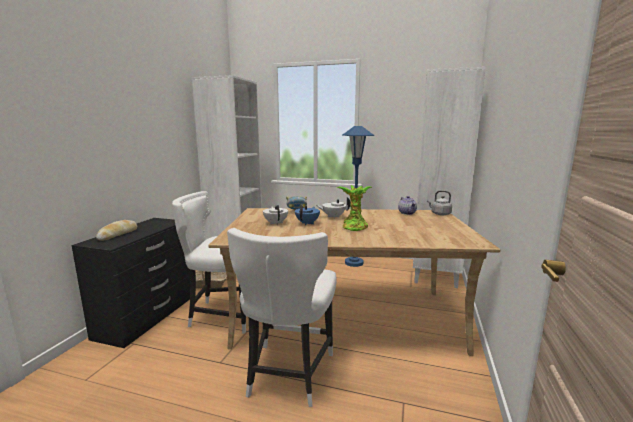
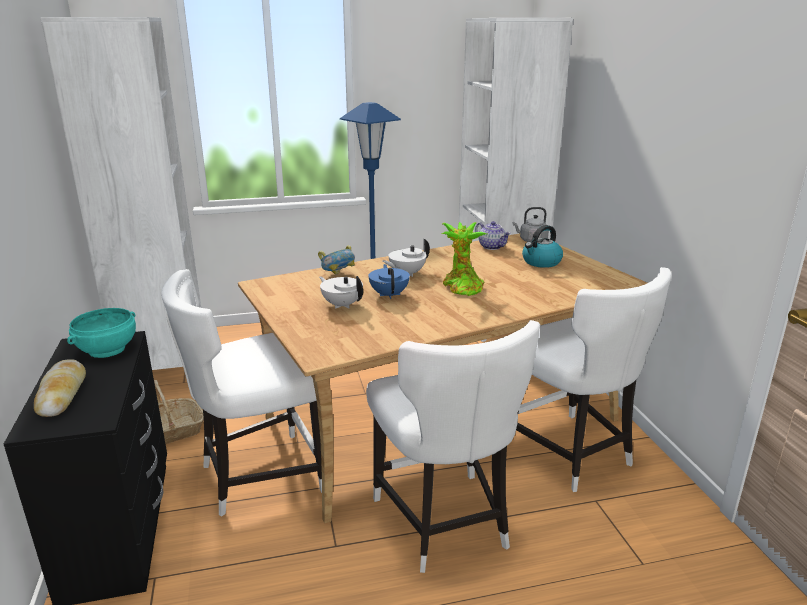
camera: 30 degrees left, 10 degrees up
(160, 224) = (108, 350): none -> turquoise bowl
(413, 365) = (570, 453): none -> white chair
(428, 224) = (541, 262): none -> kettle

